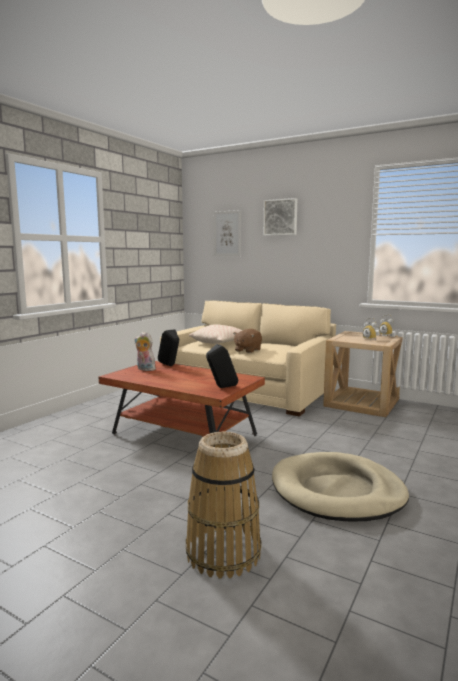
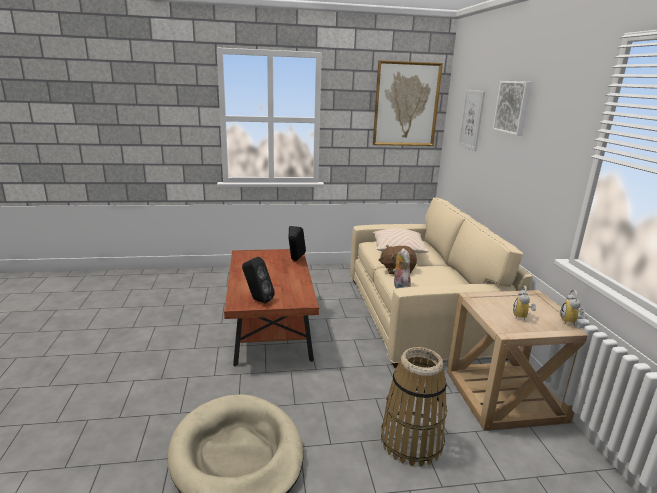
camera: 50 degrees right, 10 degrees up
(144, 369) = (271, 256): plush toy -> plush toy (399, 287)
(160, 226) = (406, 104): none -> picture
(223, 552) = (92, 428): basket -> basket (411, 441)

